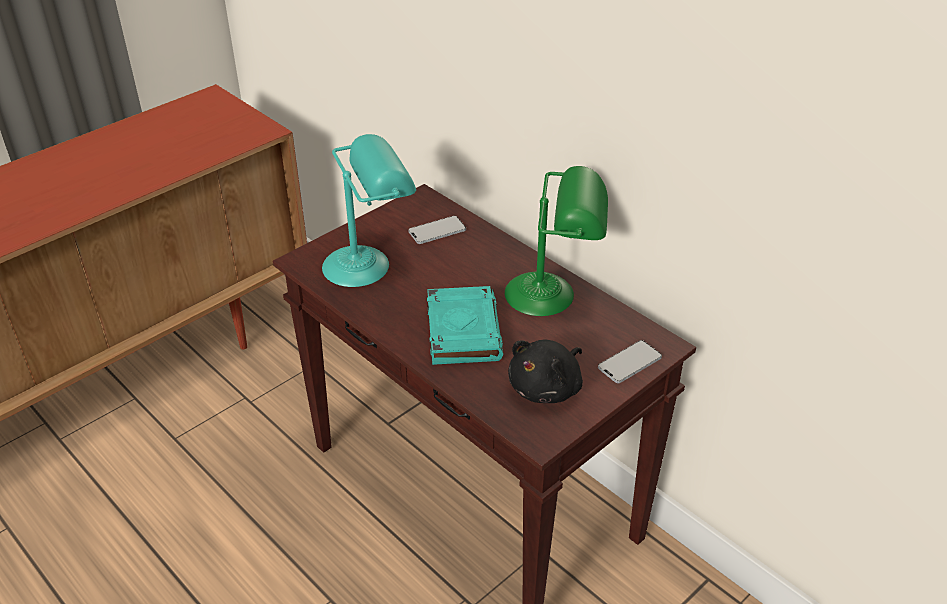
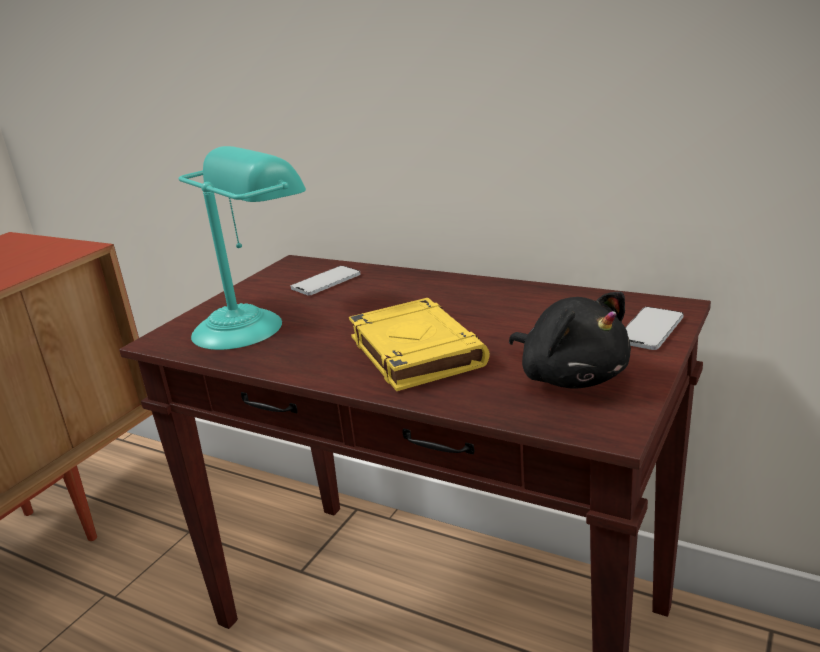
camera: 15 degrees left, 15 degrees down
(462, 330) = (414, 351): turquoise book -> yellow book
(547, 388) = (571, 376): black plush toy -> black plush toy turned 60 degrees counterclockwise
(554, 293) = (504, 297): green table lamp -> none

